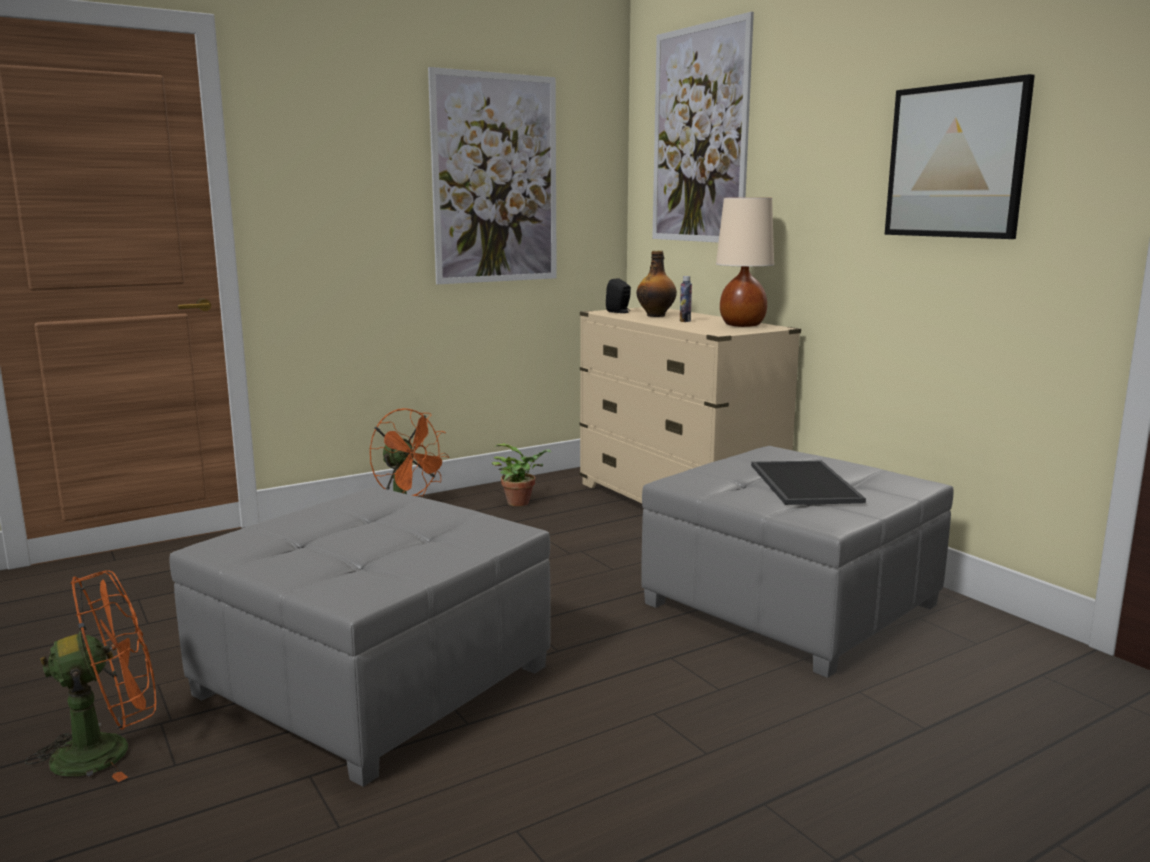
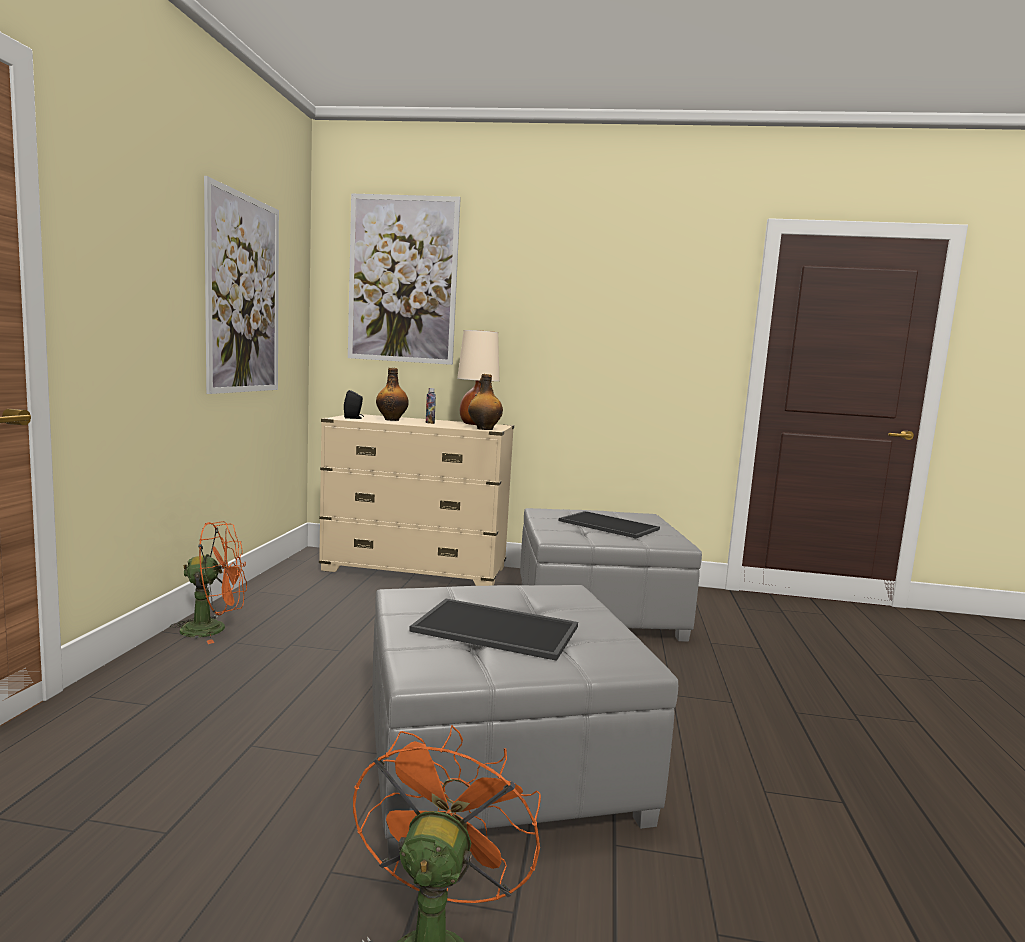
camera: 50 degrees left, 5 degrees down
(349, 538) = (498, 628): none -> tray
(521, 502) = (301, 596): potted plant -> none
(713, 331) = (484, 429): none -> bottle
(955, 161) = (633, 320): picture -> none

